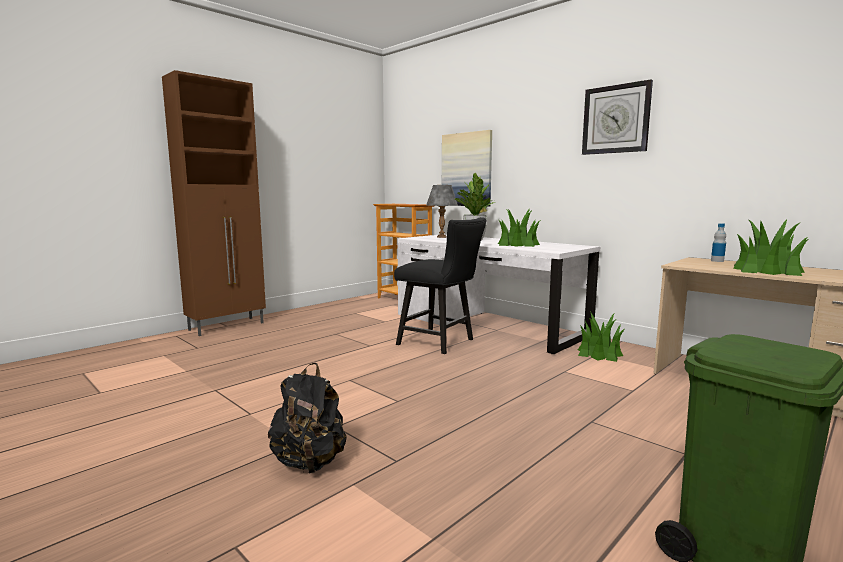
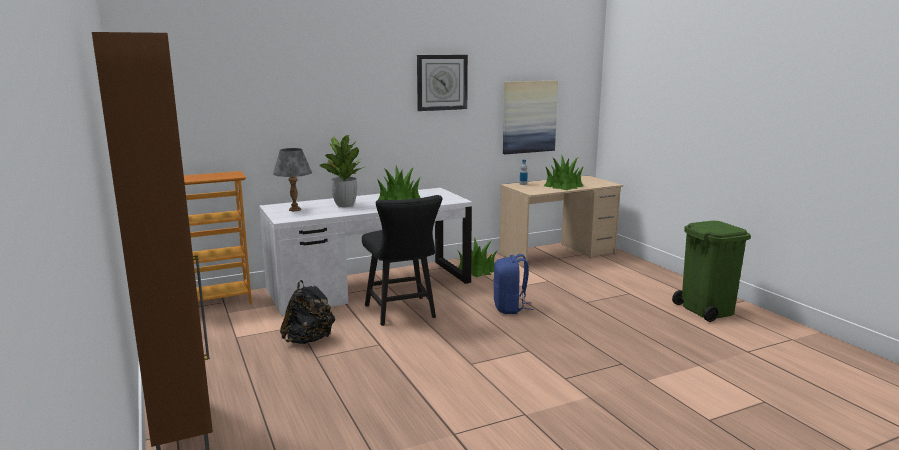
camera: 70 degrees left, 5 degrees up
(310, 462) = (617, 392): black backpack -> black backpack (309, 340)
(440, 343) = (402, 313): black chair -> black chair turned 105 degrees clockwise
(466, 169) = (284, 126): picture -> picture (529, 117)
(507, 380) = (510, 308): none -> blue backpack

